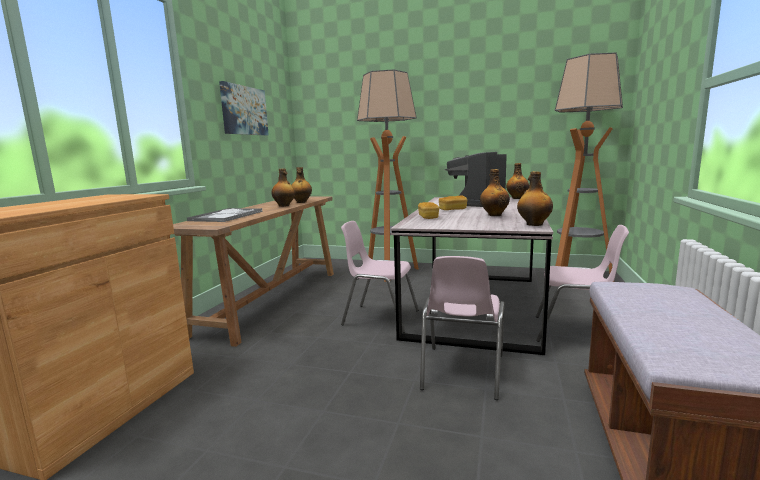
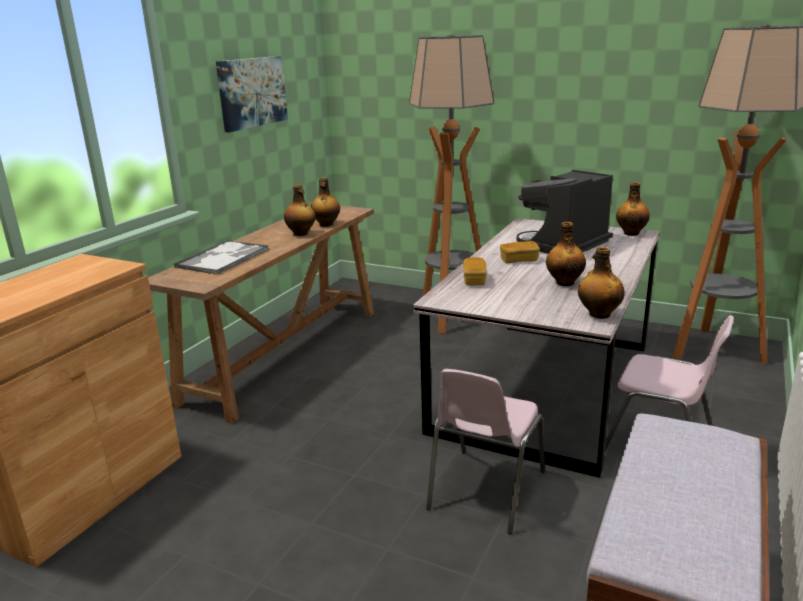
camera: 10 degrees right, 10 degrees up
(379, 318) = (412, 396): pink chair -> none

